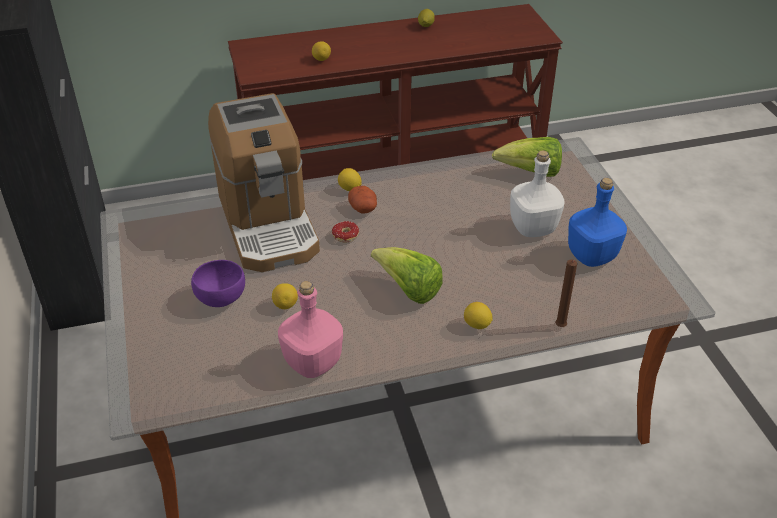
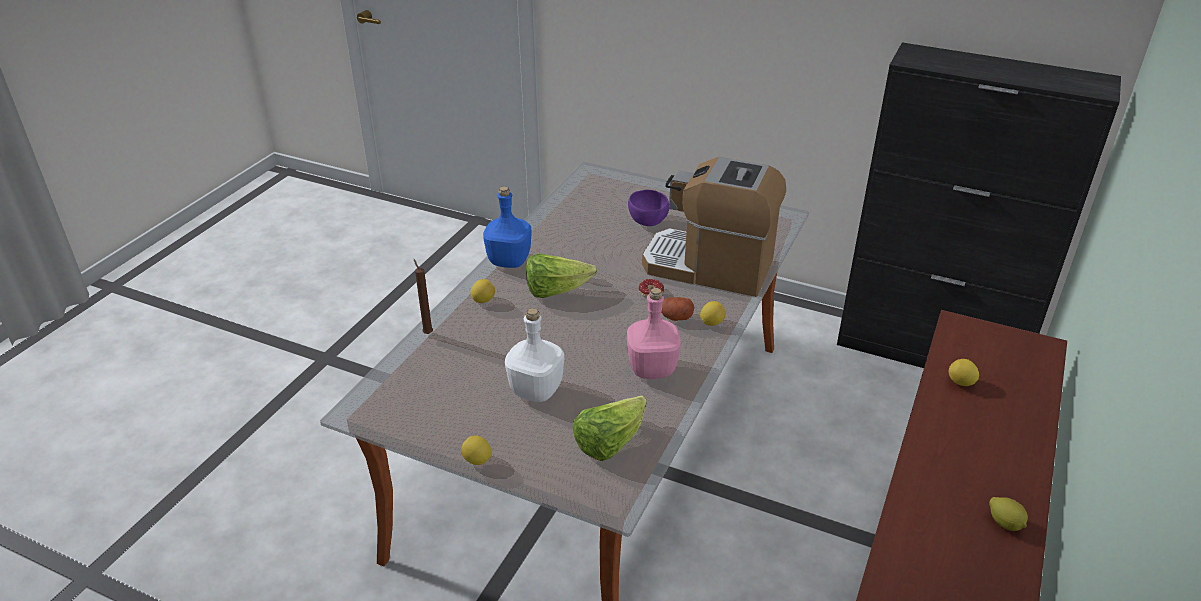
camera: 130 degrees right, 5 degrees down
(285, 305) = (609, 240): lemon -> lemon (477, 460)
(313, 362) = (545, 229): pink bottle -> pink bottle (652, 369)
(591, 256) = (462, 398): blue bottle -> blue bottle (509, 260)

